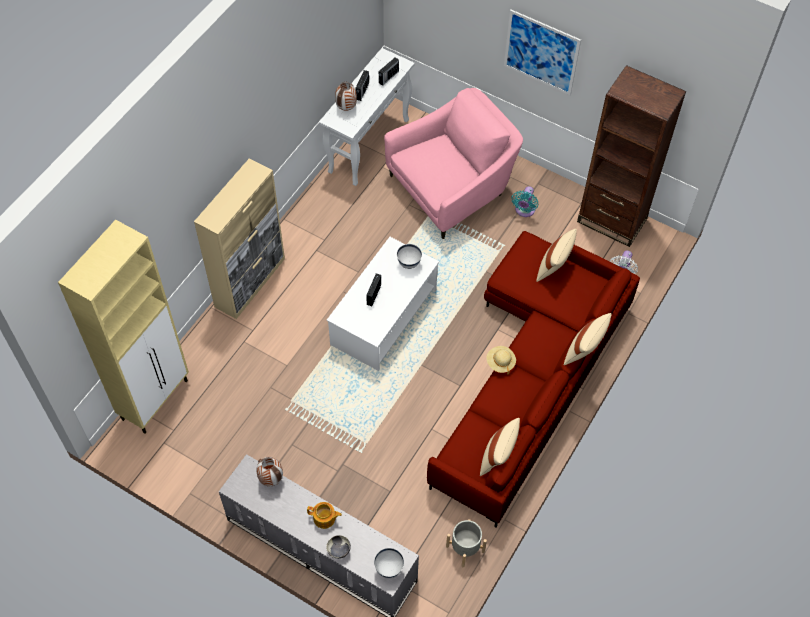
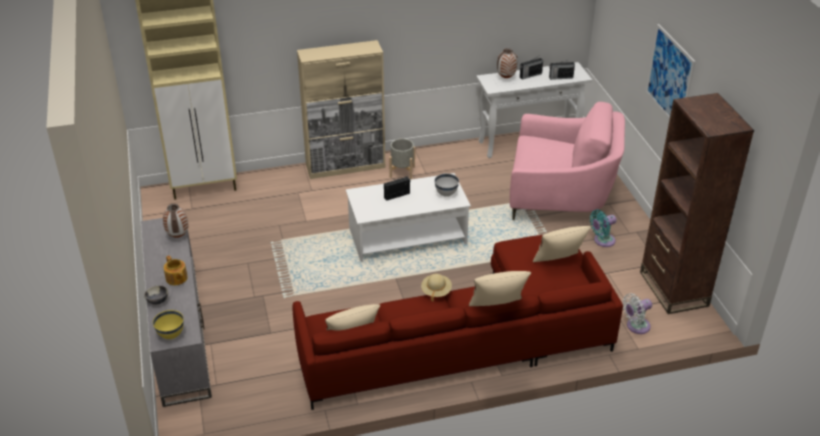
camera: 45 degrees right, 20 degrees down
(389, 569) = (171, 335): white bowl -> yellow bowl
(465, 548) = (271, 405): grey planter -> grey planter (402, 172)

